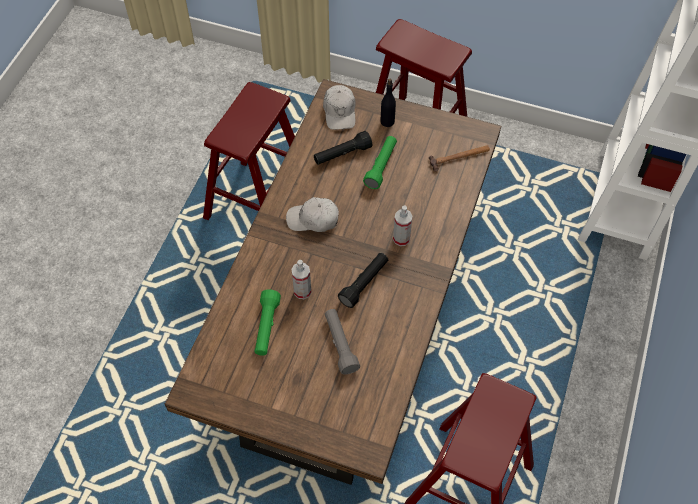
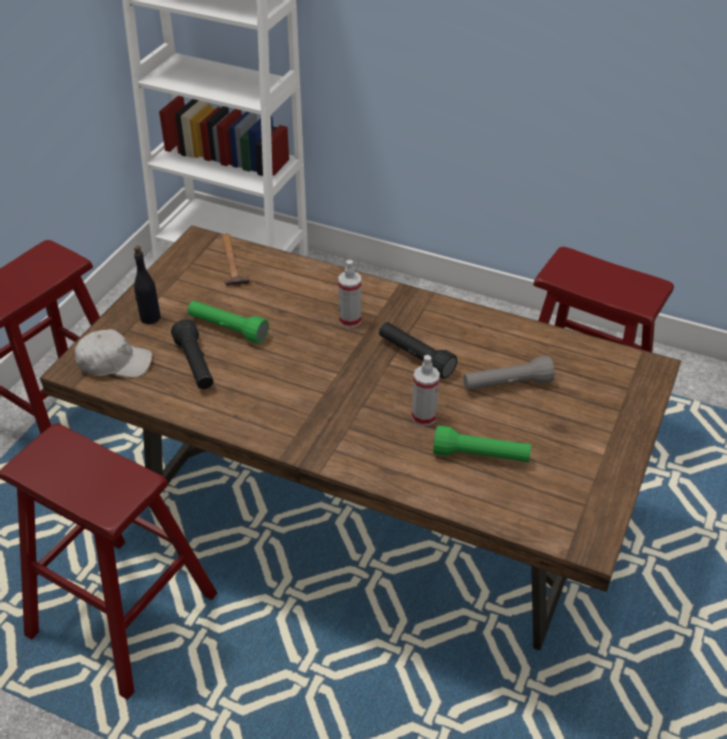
camera: 85 degrees left, 15 degrees down
(313, 219) = (304, 400): white cap -> none

